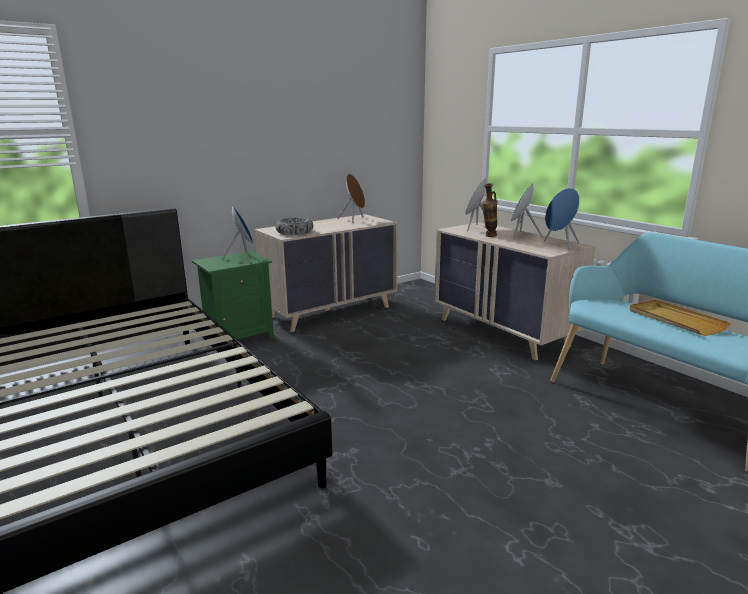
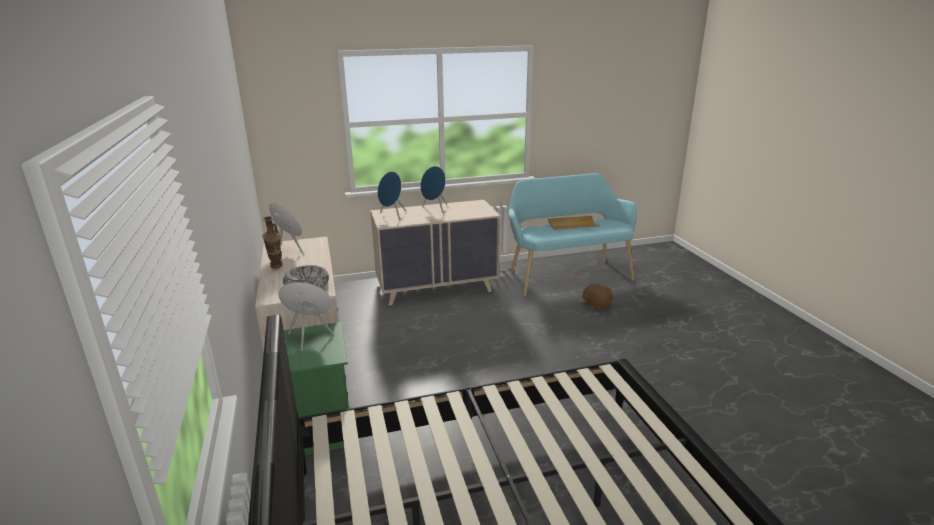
camera: 70 degrees left, 5 degrees up
(488, 236) = (425, 218): vase -> vase (276, 268)
(560, 245) = (473, 206): blue speaker -> none
(595, 440) = (596, 305): none -> brown plush toy

